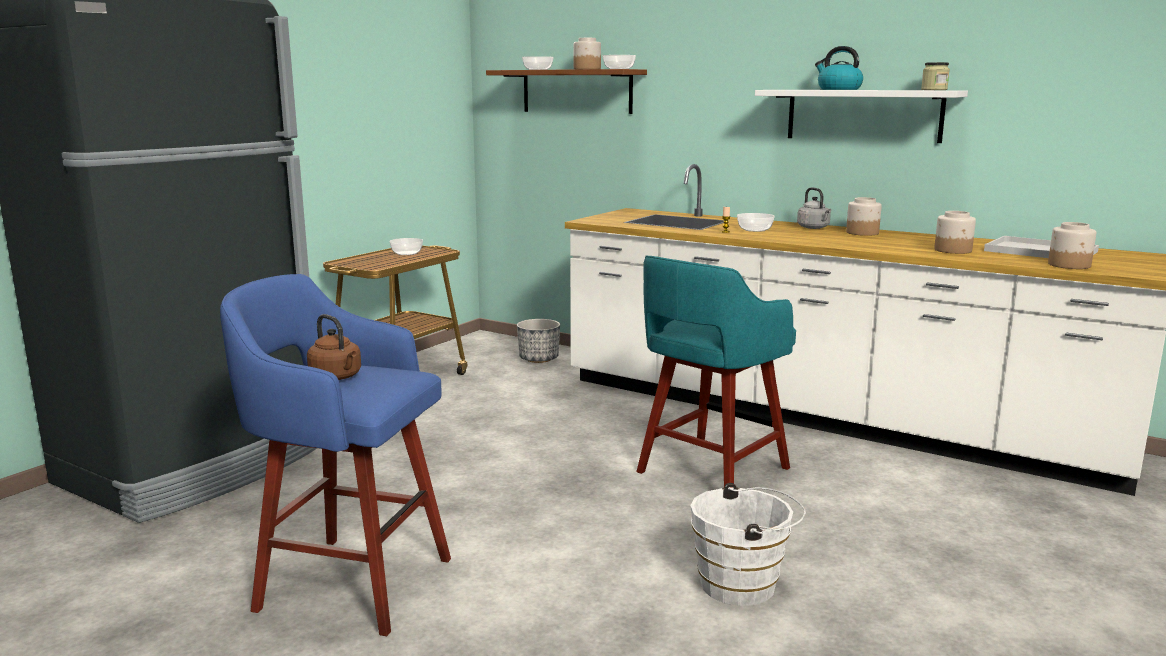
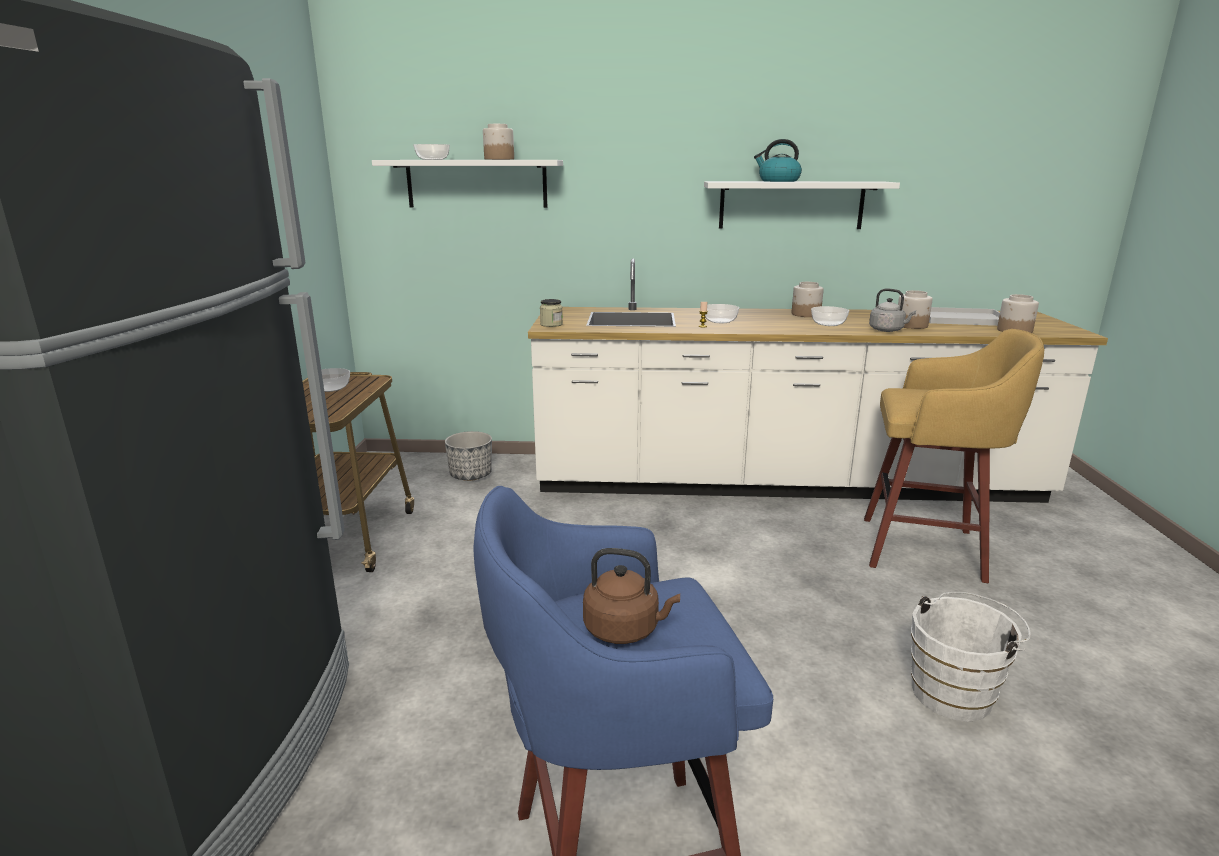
camera: 30 degrees left, 5 degrees up
(576, 91) = (477, 184): brown shelf -> white shelf
(619, 69) = (539, 159): bowl -> bowl (829, 324)
(710, 471) = (774, 568): turquoise stool -> none
(814, 228) = (758, 313): grey kettle -> grey kettle (888, 330)
(895, 495) = (926, 549): none -> yellow stool
(934, 90) = (865, 181): jar -> jar (551, 324)

